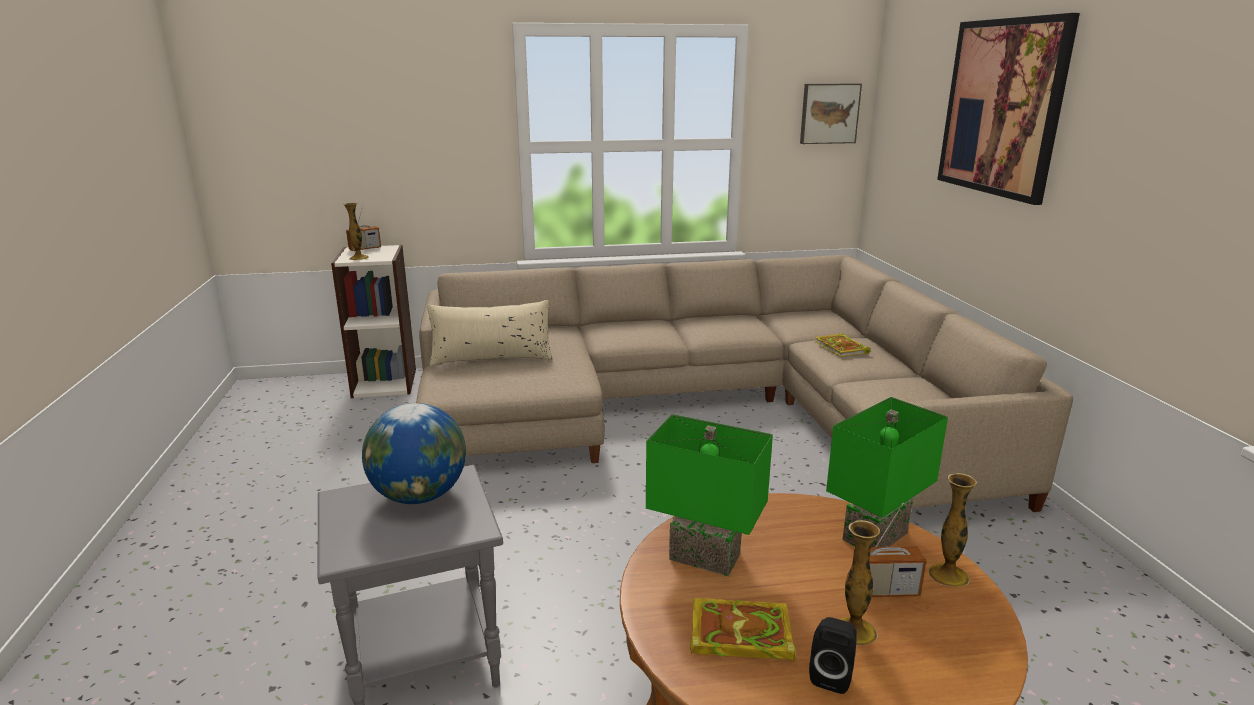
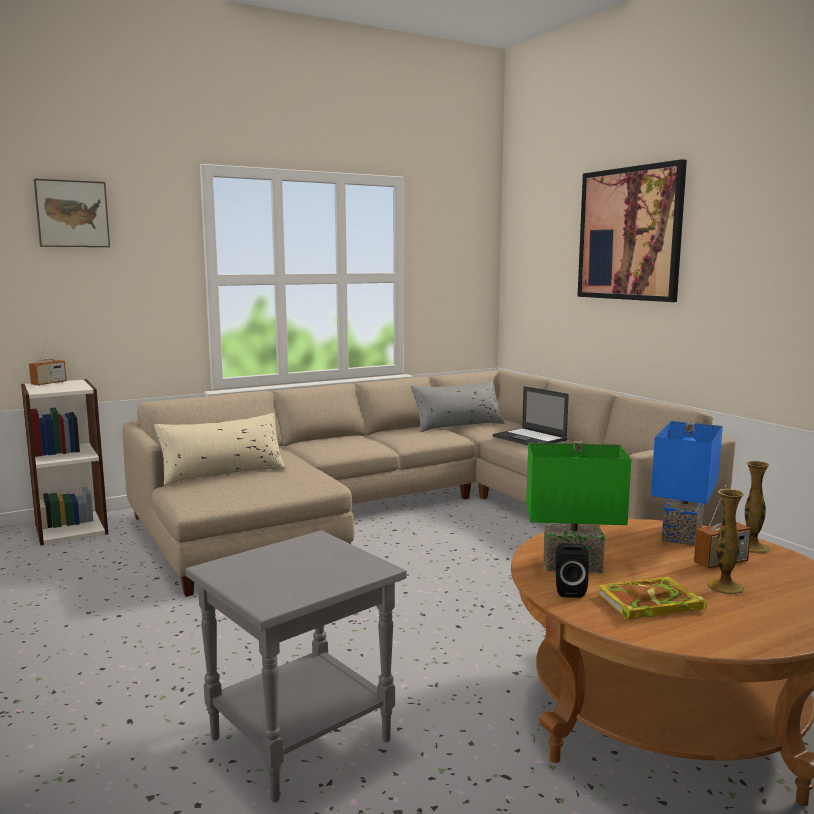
camera: 20 degrees left, 10 degrees down
(359, 258) = (52, 389): vase -> none
(420, 496) = (296, 556): globe -> none
(776, 319) = (458, 425): none -> grey pillow
(829, 113) = (469, 253): picture -> picture (72, 214)
(831, 675) = (736, 613): black speaker -> black speaker (568, 590)
(842, 348) = (530, 438): book -> laptop
(877, 538) = (684, 536): green table lamp -> blue table lamp

